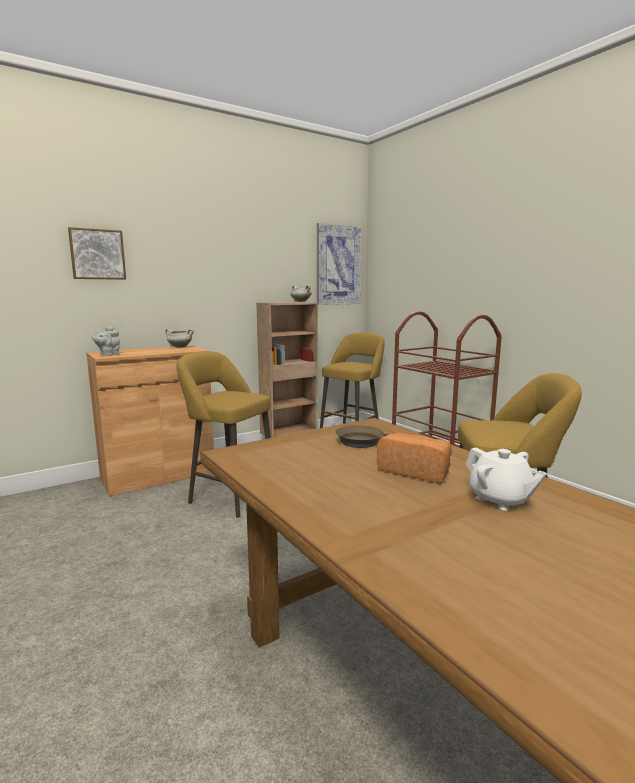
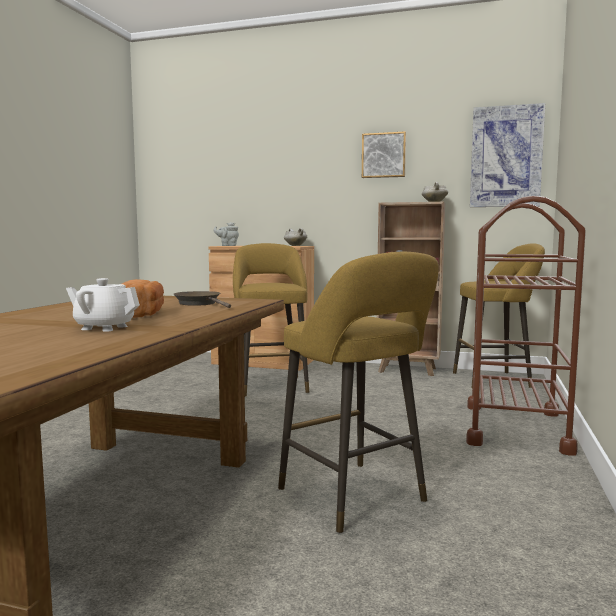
camera: 50 degrees right, 5 degrees down
(97, 254) = (244, 165): picture -> picture (383, 155)
(500, 500) = (104, 328): white teapot -> white teapot turned 90 degrees clockwise

